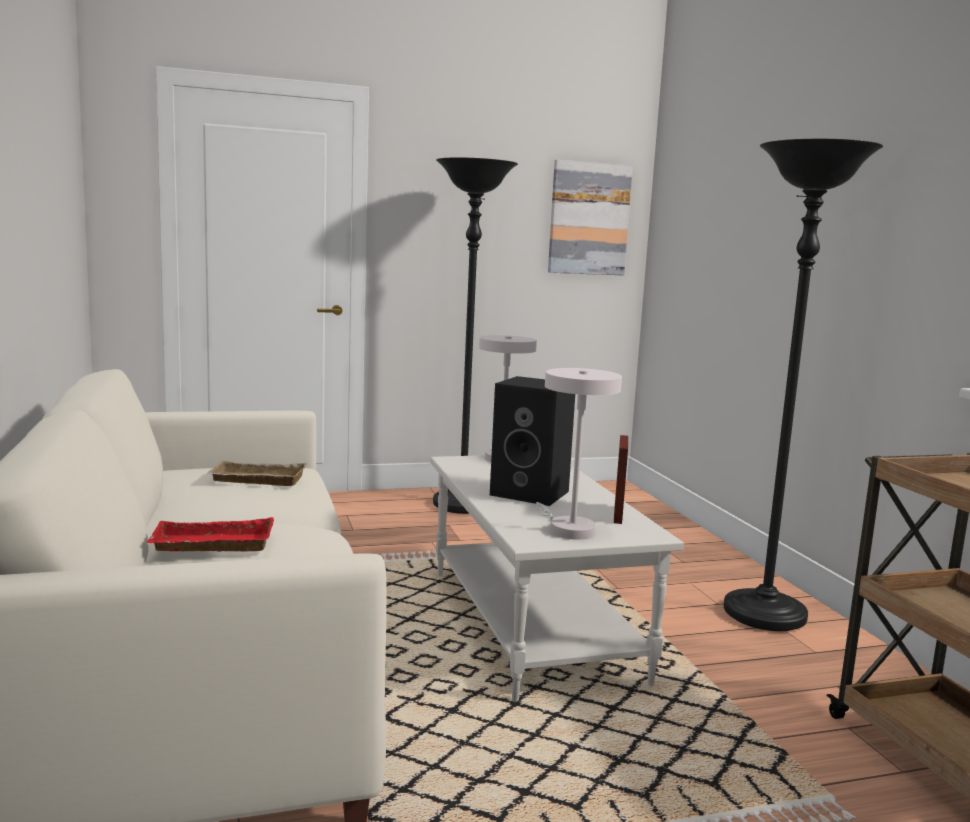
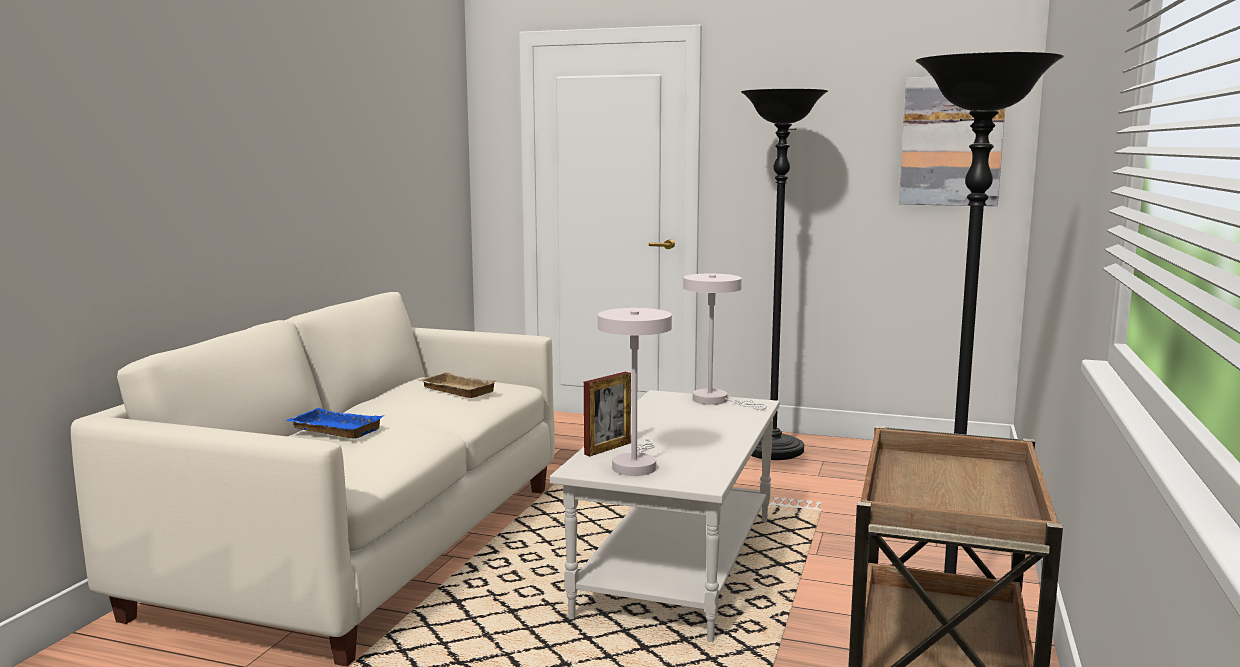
camera: 35 degrees right, 0 degrees up
(211, 545) = (333, 430): red tray -> blue tray
(532, 493) = (671, 432): black speaker -> none
(618, 514) = (712, 461): picture frame -> picture frame (607, 448)

